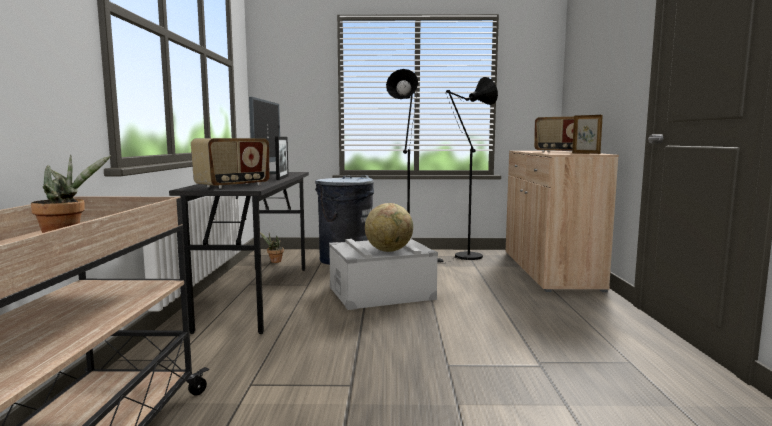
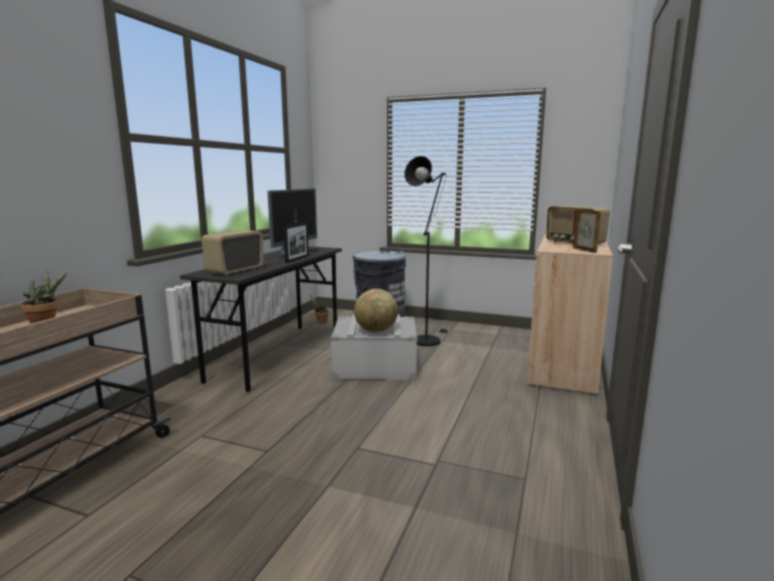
camera: 20 degrees right, 5 degrees up
(233, 186) = (235, 271): radio -> radio turned 150 degrees clockwise
(464, 257) = (491, 335): black floor lamp -> none

